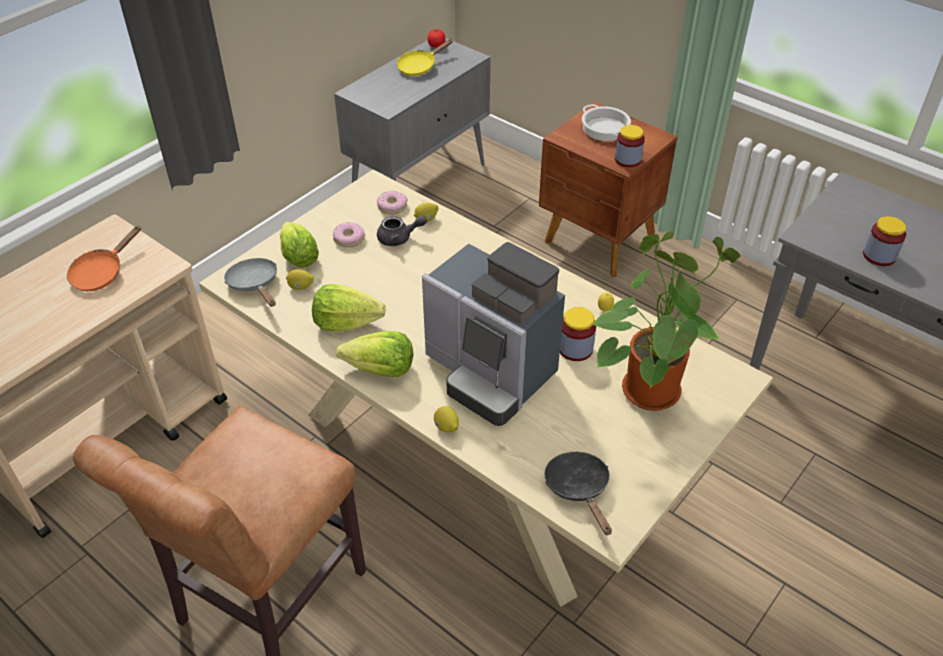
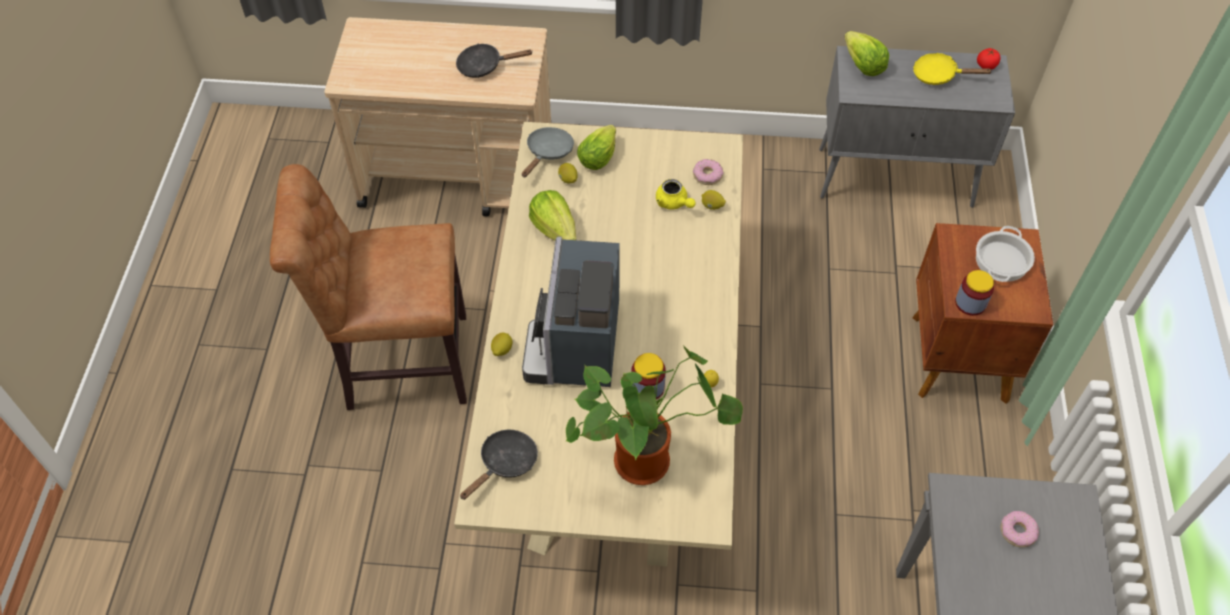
camera: 55 degrees right, 10 degrees up
(101, 273) = (484, 66): orange frying pan -> black frying pan
(349, 239) = (645, 173): donut -> donut (1017, 531)
(380, 370) = (525, 278): lettuce -> lettuce (862, 65)
(399, 238) = (674, 203): grey teapot -> yellow teapot
(879, 256) = (979, 570): jar -> none

